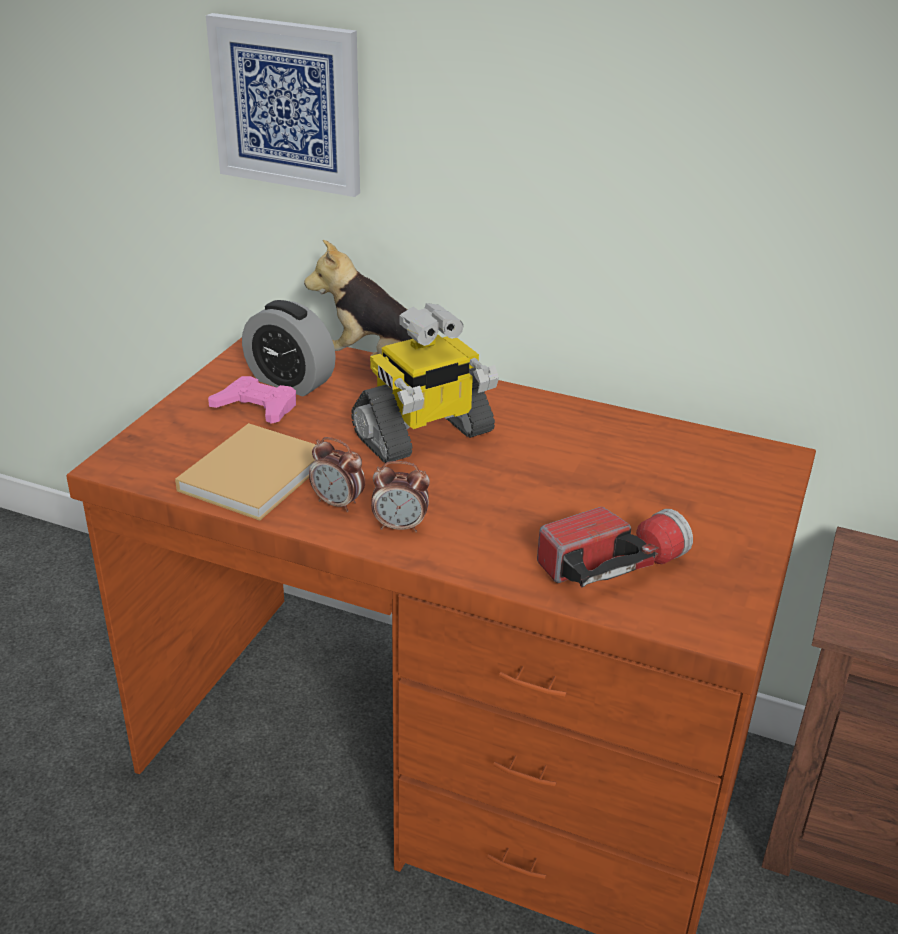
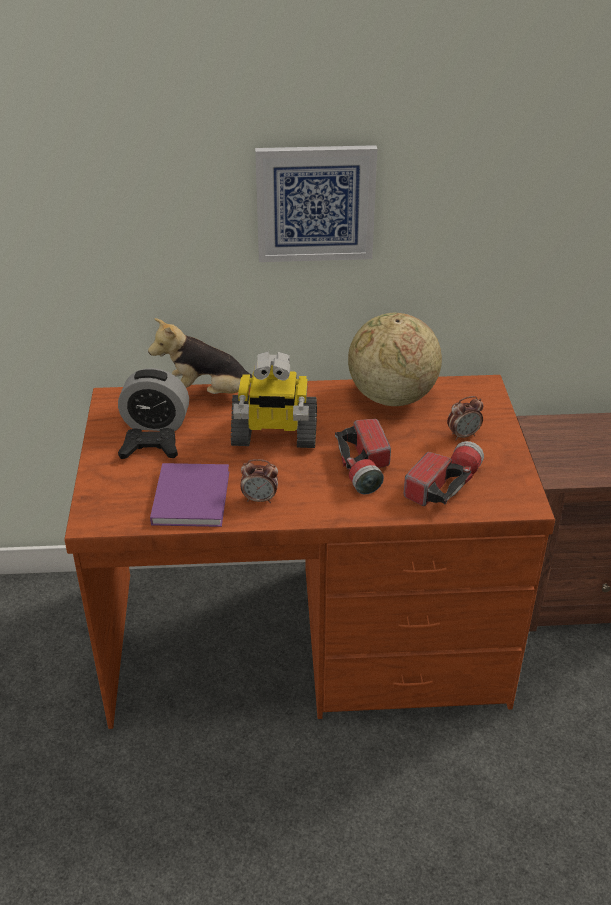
camera: 25 degrees left, 5 degrees up
(256, 407) = (150, 449): pink game controller -> black game controller
(257, 473) = (191, 495): beige book -> purple book
(287, 104) = (106, 228): picture -> picture (315, 203)
(400, 526) = (309, 501): alarm clock -> alarm clock (463, 435)
(423, 435) = (274, 435): toy robot -> toy robot turned 60 degrees clockwise
(513, 508) = (364, 467): none -> flashlight
(624, 434) = (391, 397): none -> globe

